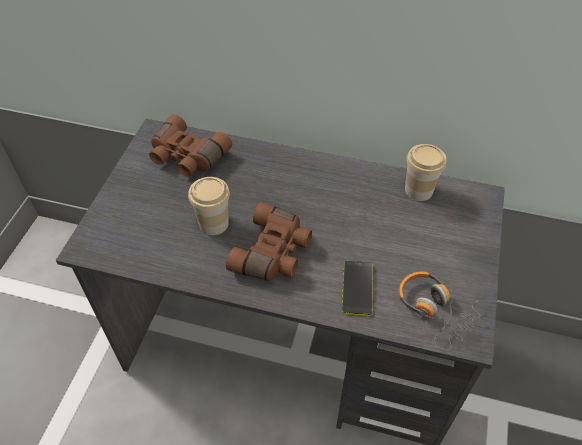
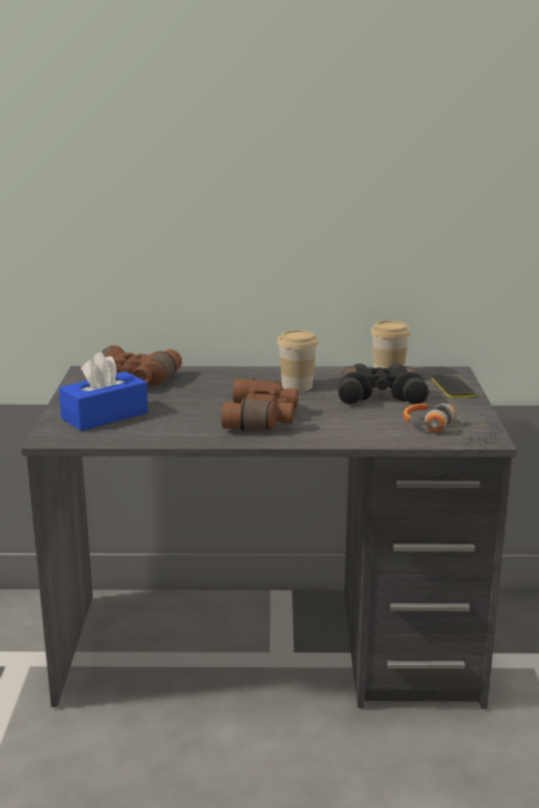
camera: 15 degrees left, 30 degrees down
(141, 217) = (105, 416): none -> blue tissue box
(213, 223) = (187, 411): cup -> cup (297, 386)
(357, 288) = (361, 427): phone -> phone (452, 387)
(396, 231) = (380, 396): none -> black binoculars

